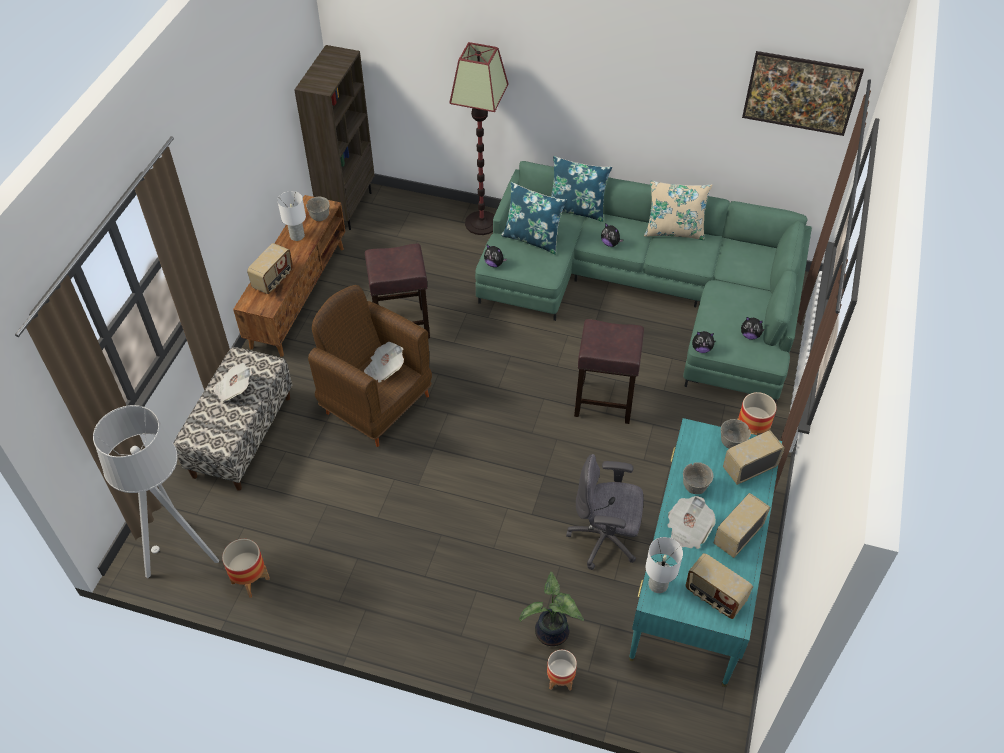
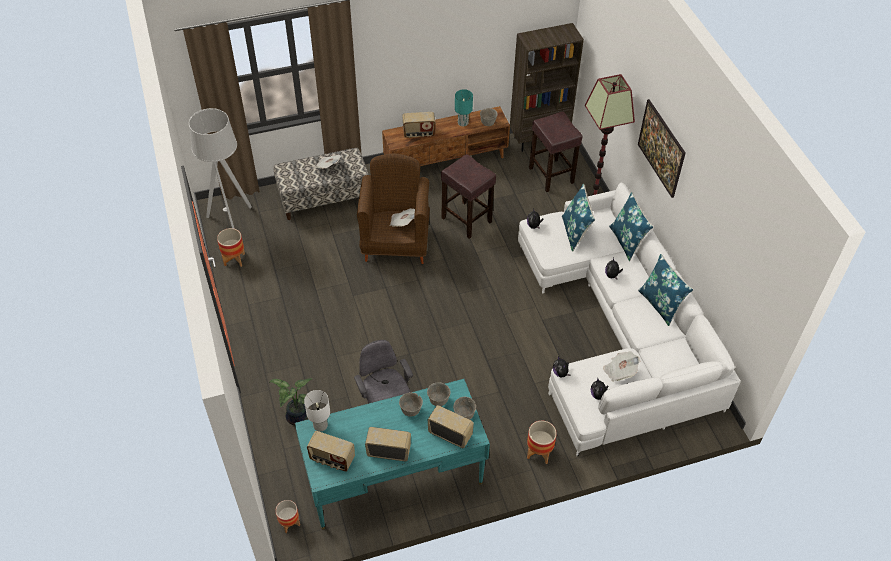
camera: 55 degrees right, 0 degrees up
(297, 236) = (463, 123): white table lamp -> turquoise table lamp
(560, 679) = (268, 437): planter -> planter (289, 523)
(605, 402) = (495, 355): brown stool -> brown stool (551, 176)
(649, 292) = (617, 332): green sofa -> white sofa
(674, 231) = (660, 304): beige pillow -> blue pillow
(687, 530) = (372, 422): newspaper -> newspaper (619, 371)
(697, 455) = (438, 401): none -> grey bowl
(714, 596) = (332, 459): radio -> radio turned 75 degrees counterclockwise
(796, 109) = (755, 276): picture -> picture (658, 159)

